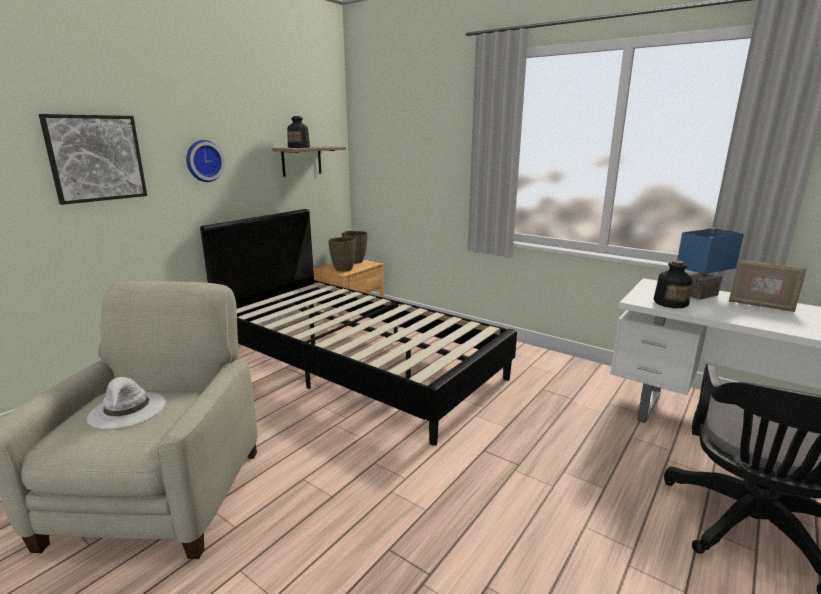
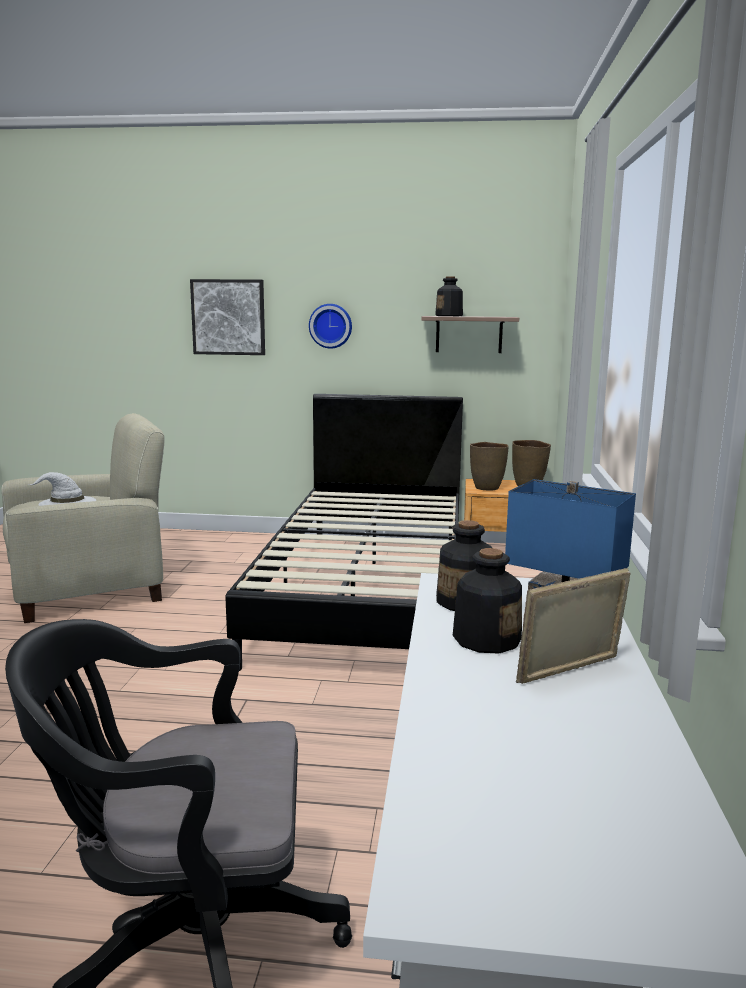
camera: 60 degrees right, 5 degrees down
(723, 310) = (486, 639): none -> bottle
(760, 306) = (570, 672): picture frame -> picture frame turned 60 degrees clockwise

